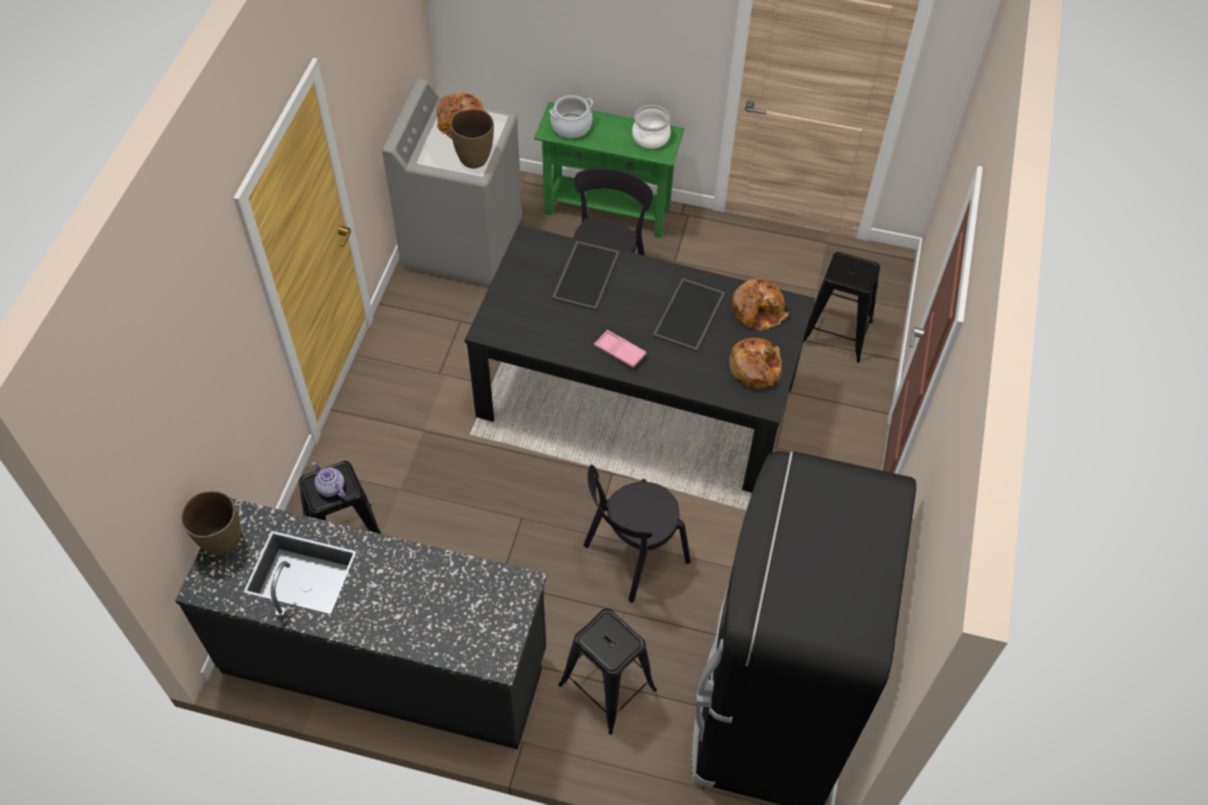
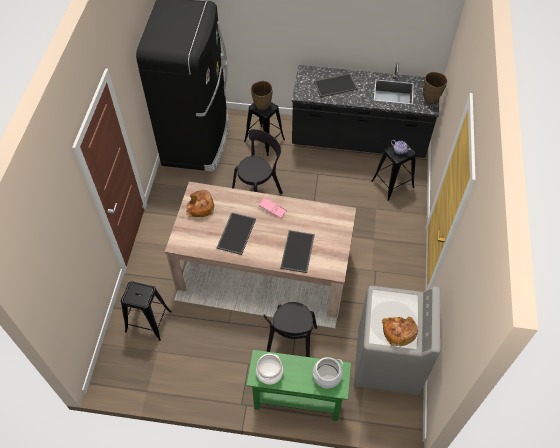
camera: 175 degrees right, 0 degrees up
(432, 606) = (335, 85): none -> tray
(474, 159) = (381, 302): brown vase -> brown vase (262, 106)
(637, 397) = (264, 268): black dining table -> beige dining table
(758, 310) = (197, 240): bread -> none

